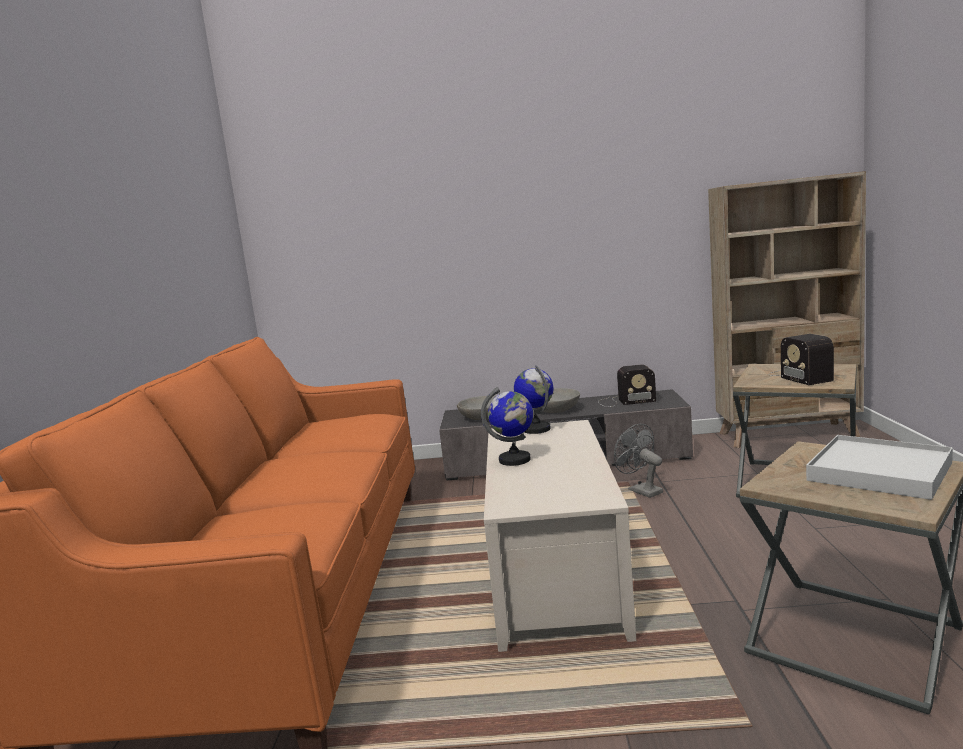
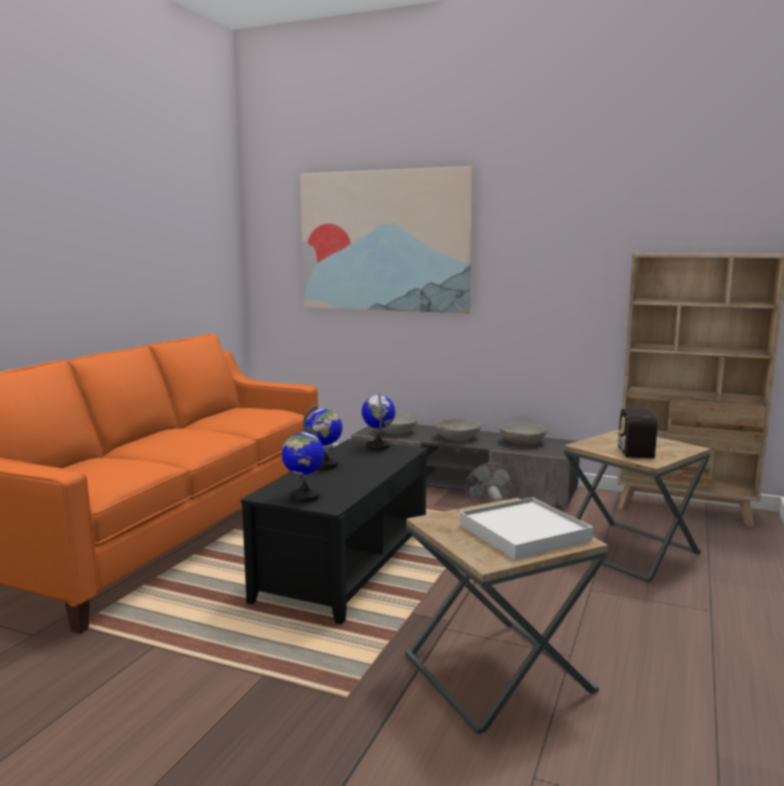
camera: 20 degrees right, 0 degrees up
(429, 206) = (384, 241): none -> picture
(555, 498) = (304, 497): none -> globe
(555, 574) = (345, 566): beige coffee table -> black coffee table
(624, 401) = (522, 442): radio -> grey bowl

